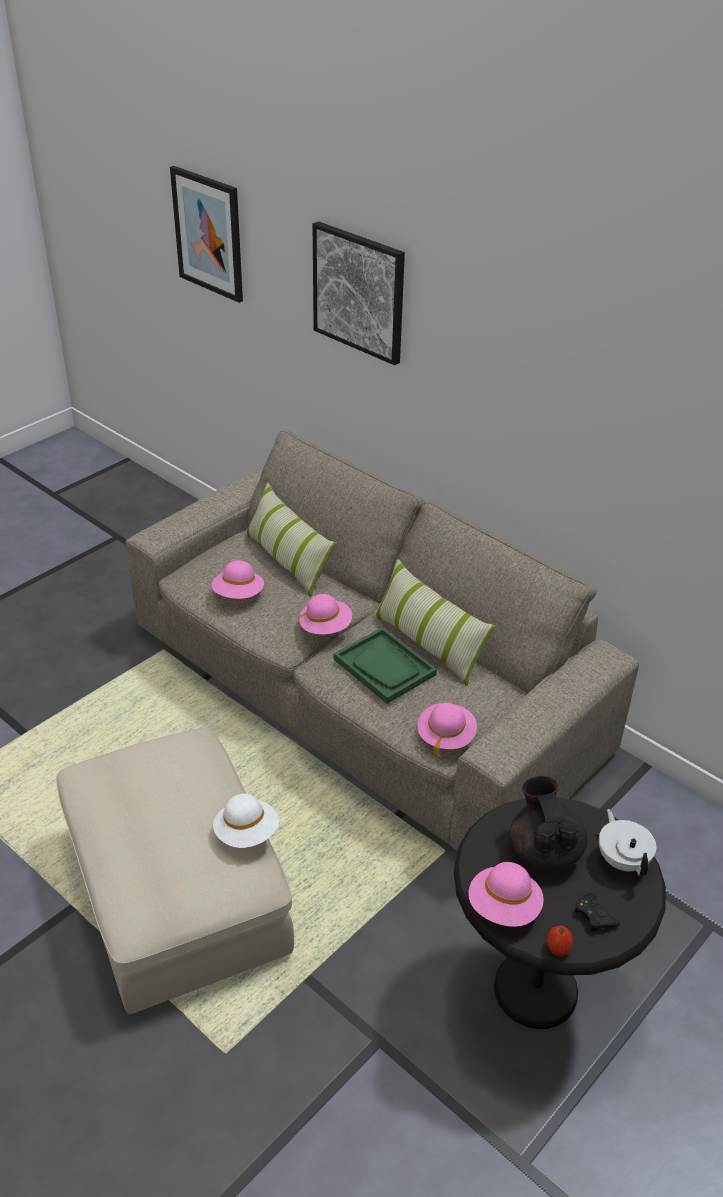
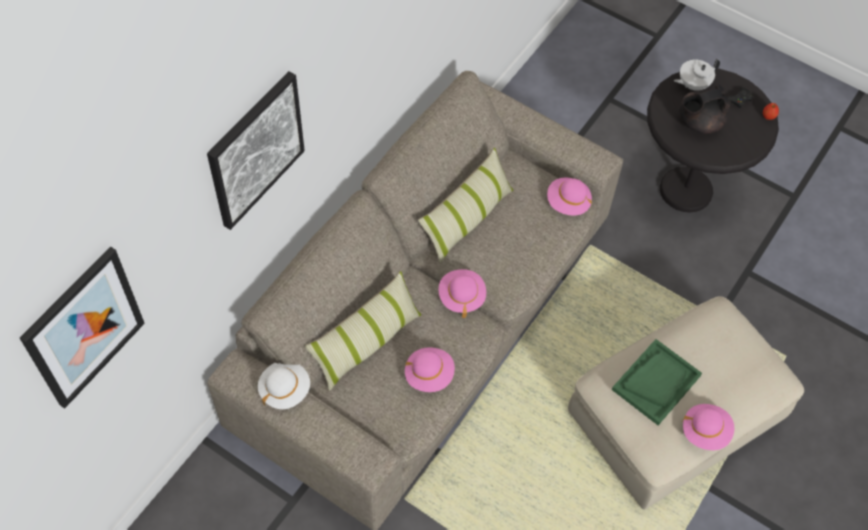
camera: 100 degrees left, 20 degrees up
(247, 833) = (690, 322): white hat -> white hat (285, 390)
(385, 667) = (506, 246): green tray -> green tray (656, 382)
(504, 907) = (749, 142): pink hat -> pink hat (705, 431)

